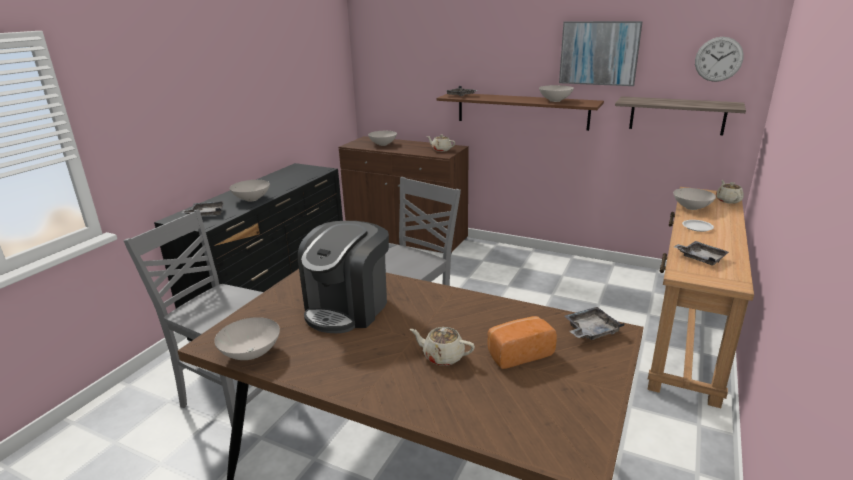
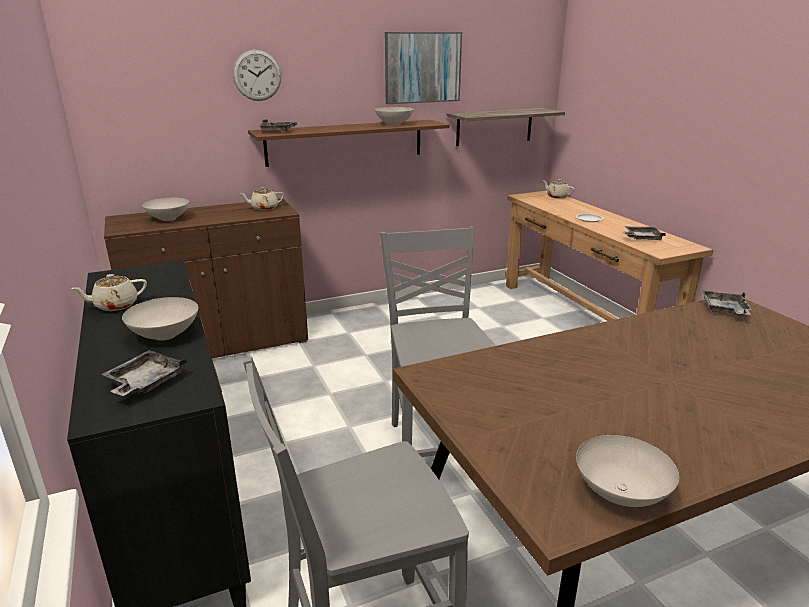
camera: 50 degrees left, 0 degrees up
(348, 308) = (564, 392): coffee machine -> none
(442, 356) = (722, 380): beige teapot -> beige teapot (115, 305)
(518, 353) = (741, 348): bread -> none
(691, 207) = (552, 207): white bowl -> none
(718, 59) = (521, 69): wall clock -> wall clock (257, 75)

